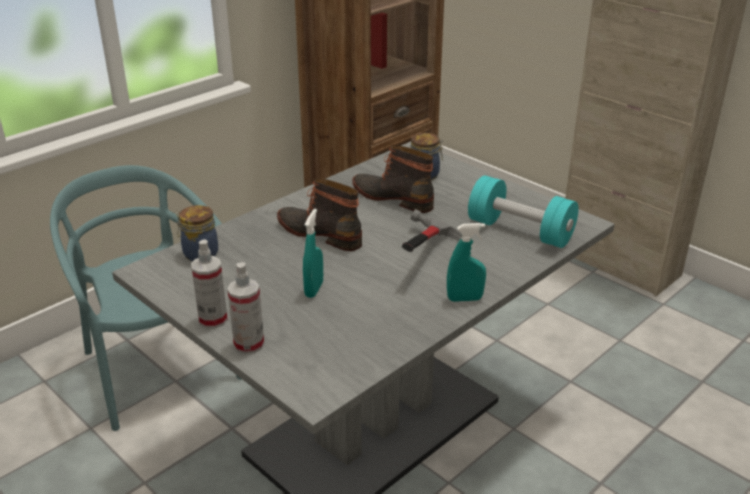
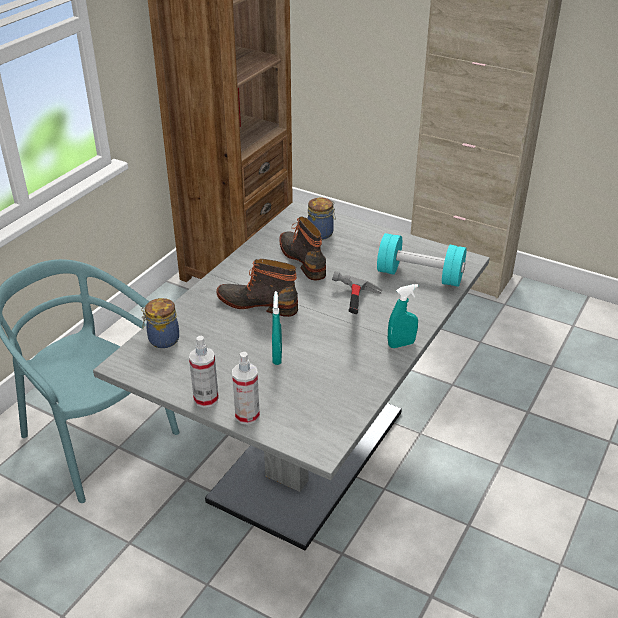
camera: 15 degrees left, 5 degrees up
(393, 197) = (304, 259): boot -> boot turned 45 degrees clockwise

